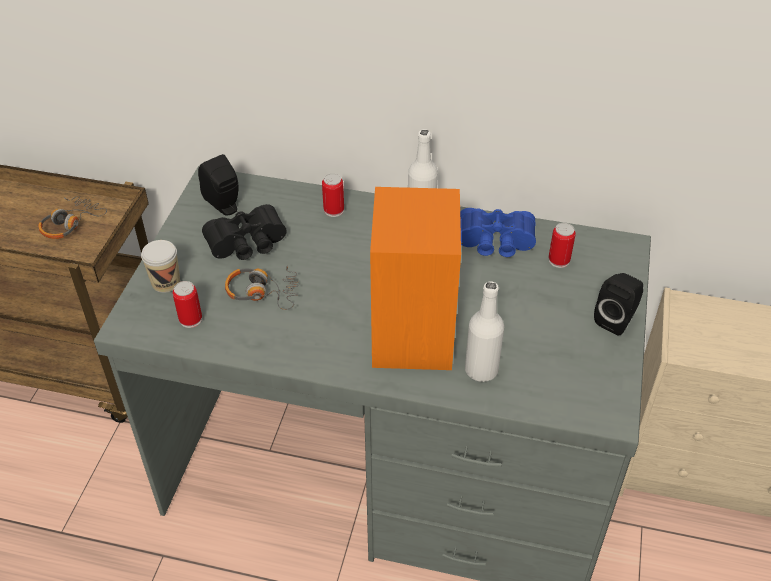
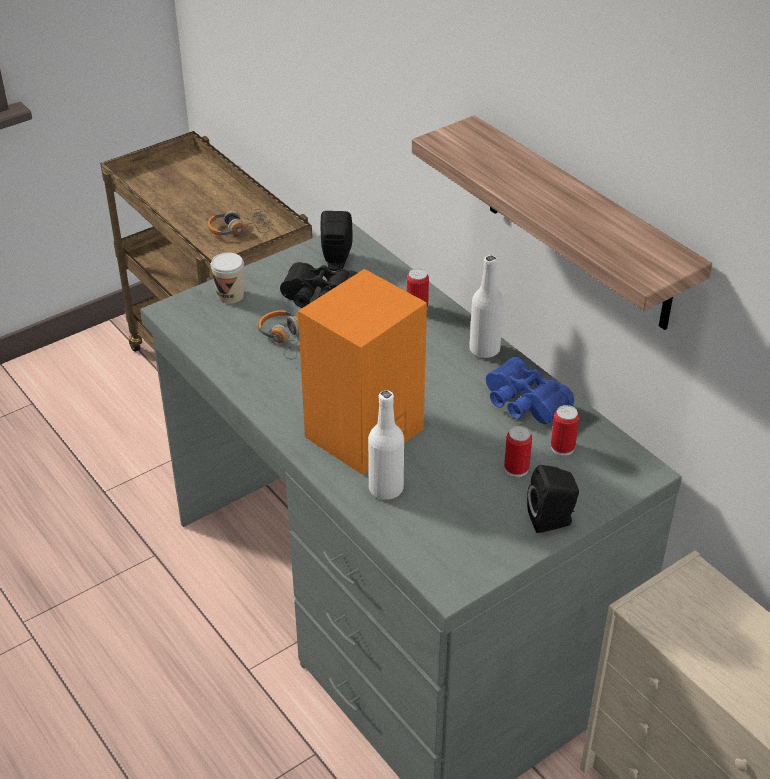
camera: 40 degrees right, 5 degrees down
(190, 319) = (217, 330): can -> can (516, 469)
(505, 68) = (579, 225): none -> shelf

